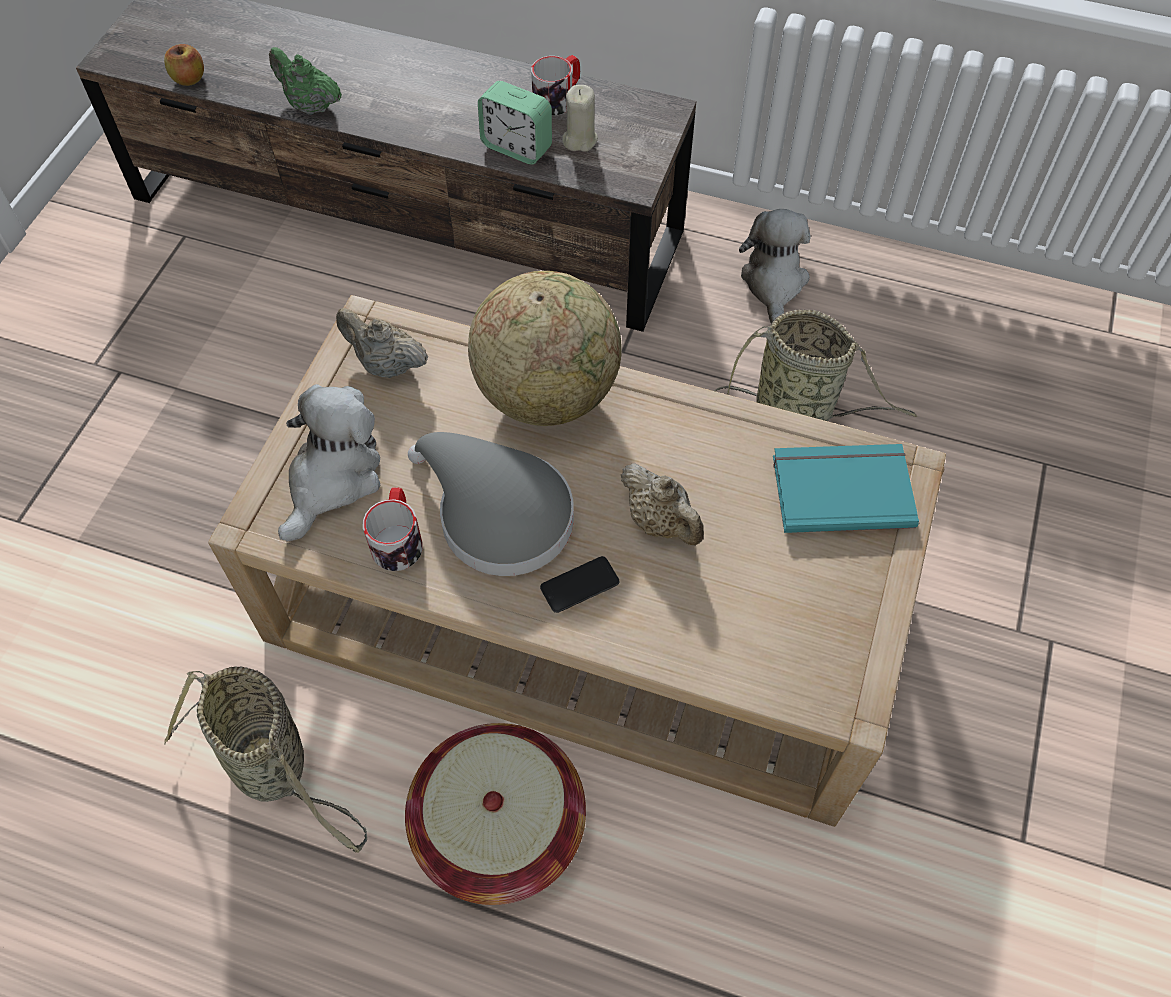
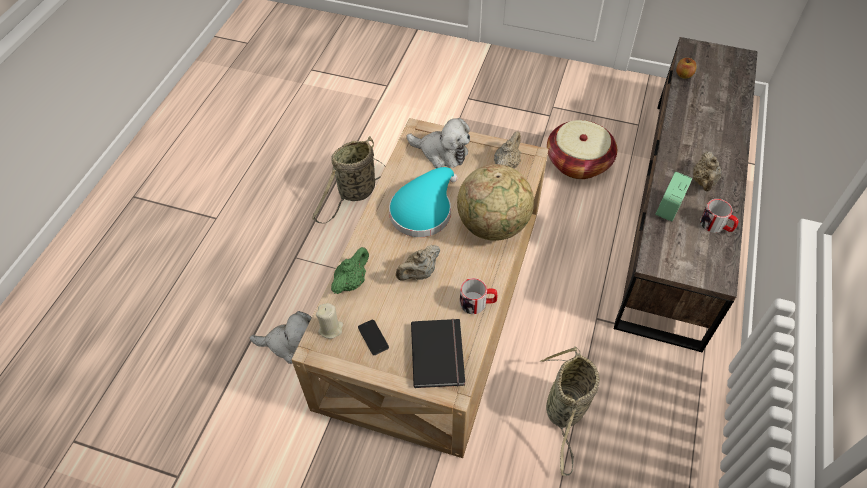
camera: 90 degrees right, 5 degrees down
(310, 105) = (677, 121): green teapot -> green teapot (351, 282)
(398, 538) = (410, 176): mug -> mug (478, 303)
(463, 97) = (703, 182): none -> beige teapot
(497, 514) = (423, 210): grey hat -> turquoise hat
(499, 826) = (323, 272): basket -> basket (578, 162)
(579, 139) = (683, 236): beige candle -> beige candle (331, 329)
(579, 585) = (384, 241): phone -> phone (373, 337)
(773, 283) = (669, 404): plush toy -> plush toy (290, 344)
(841, 488) = (440, 354): turquoise book -> black book

